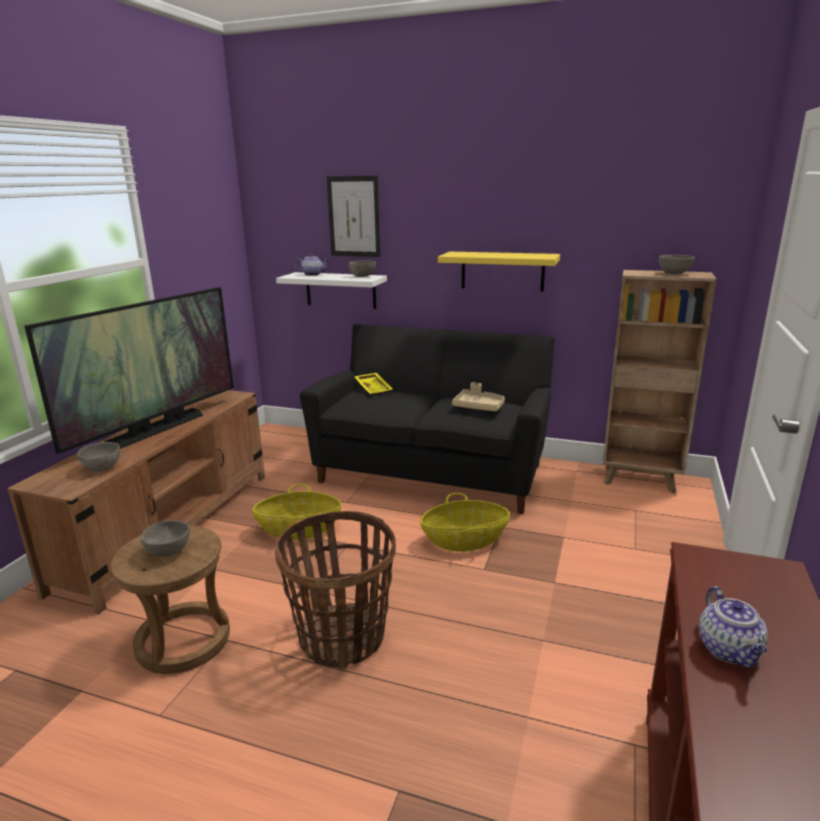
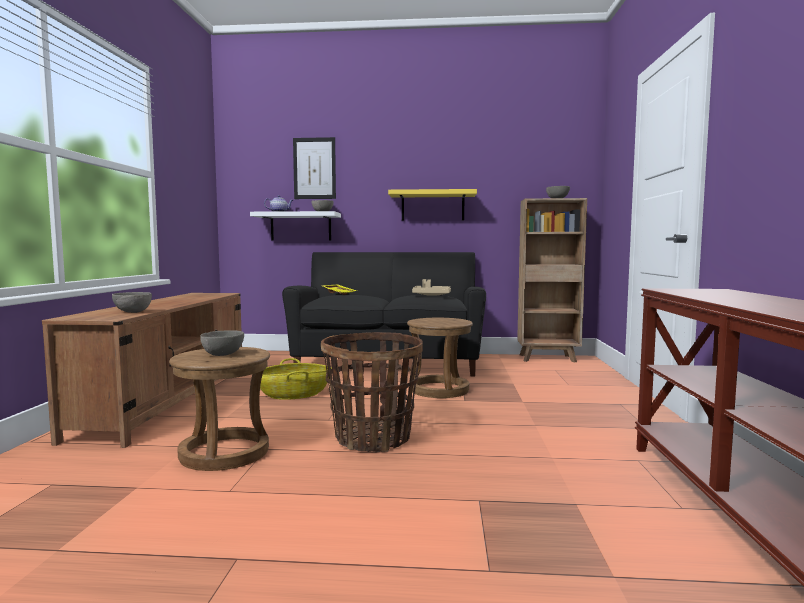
camera: 15 degrees left, 15 degrees down
(156, 429) = (165, 302): television -> none
(465, 540) = (439, 389): basket -> brown stool
(729, 651) = (725, 298): teapot -> none

